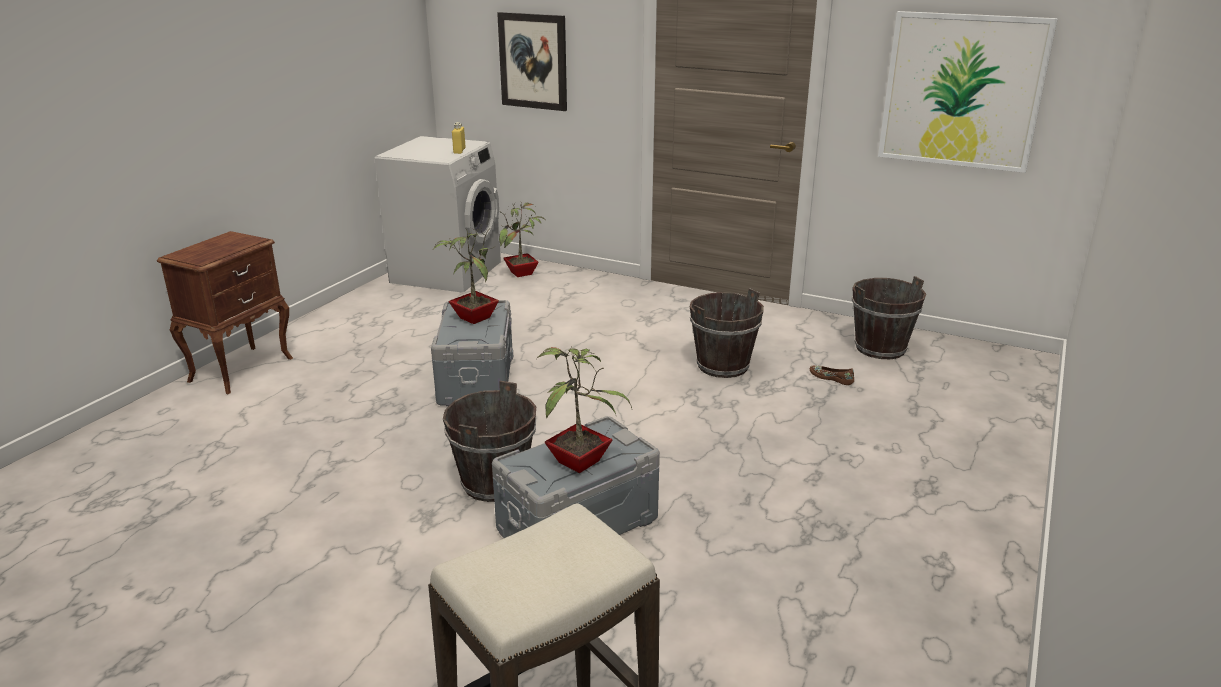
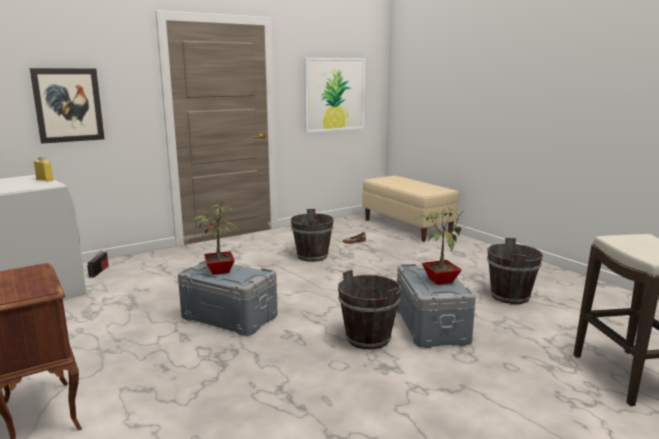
camera: 60 degrees left, 10 degrees down
(522, 274) = (99, 271): potted plant -> radio
(880, 349) = (340, 227): brown bucket -> brown bucket (510, 296)
(991, 402) = (407, 227): none -> beige bench

